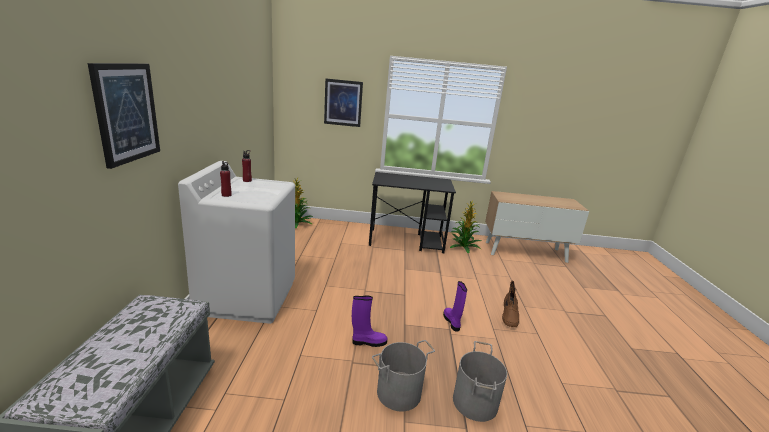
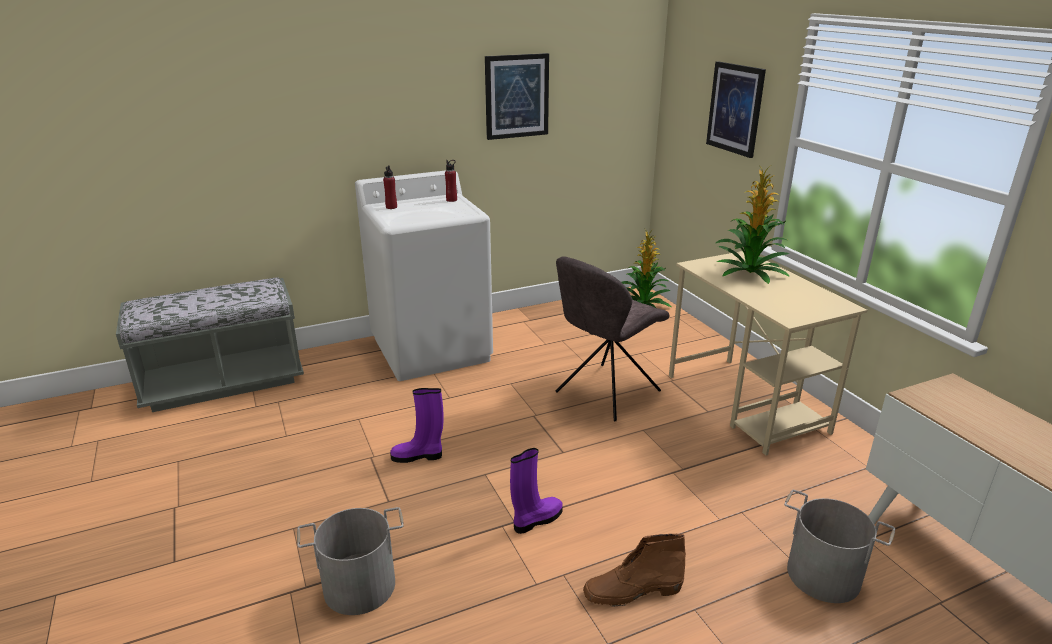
camera: 65 degrees right, 5 degrees up
(126, 113) = (283, 99): picture -> picture (516, 96)
(365, 265) = (605, 393): none -> grey chair
(368, 342) = (418, 456): purple boot -> purple boot turned 120 degrees clockwise
(398, 392) = (340, 509): grey bucket -> grey bucket (823, 574)
(407, 241) = (746, 404): black desk -> beige desk
(463, 247) = (835, 473): potted plant -> potted plant (749, 272)

